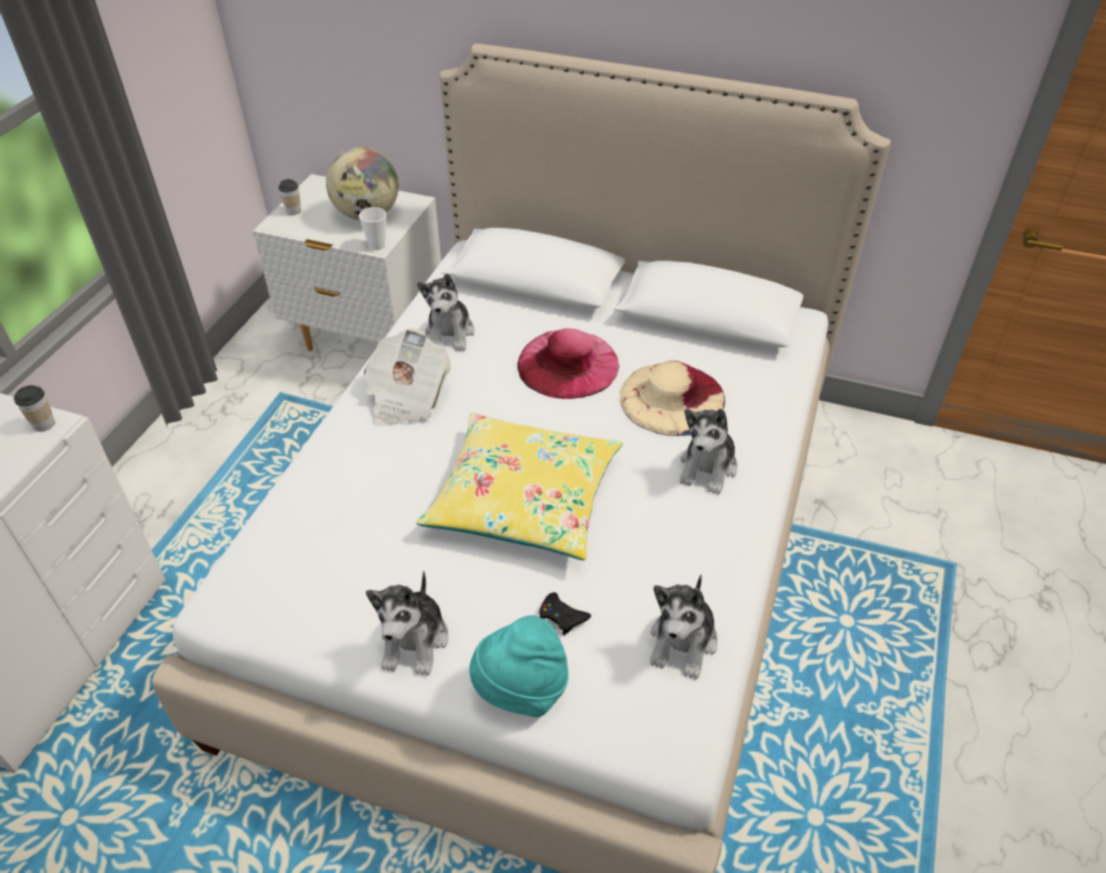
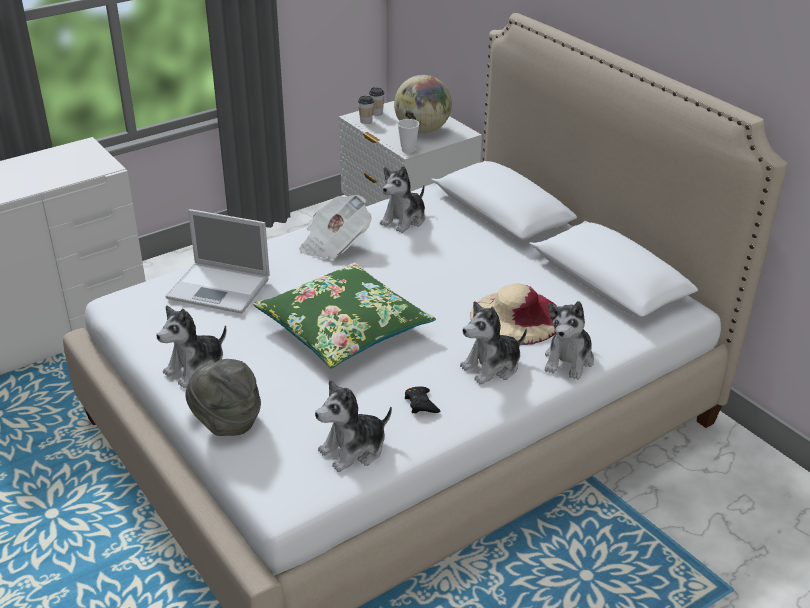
camera: 35 degrees right, 10 degrees down
(44, 424) = (102, 165): cup -> cup (366, 121)
(338, 519) = (220, 288): none -> laptop
(521, 689) = (226, 421): turquoise hat -> grey hat
(524, 498) = (344, 328): yellow pillow -> green pillow
(562, 616) = (294, 399): black game controller -> black game controller (421, 404)
(568, 364) = (464, 267): pink hat -> none
(764, 424) = (569, 360): none -> plush toy

